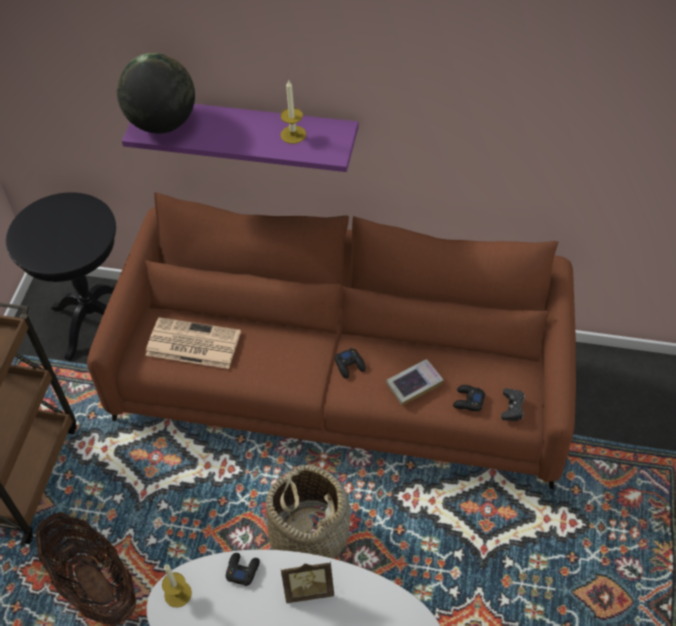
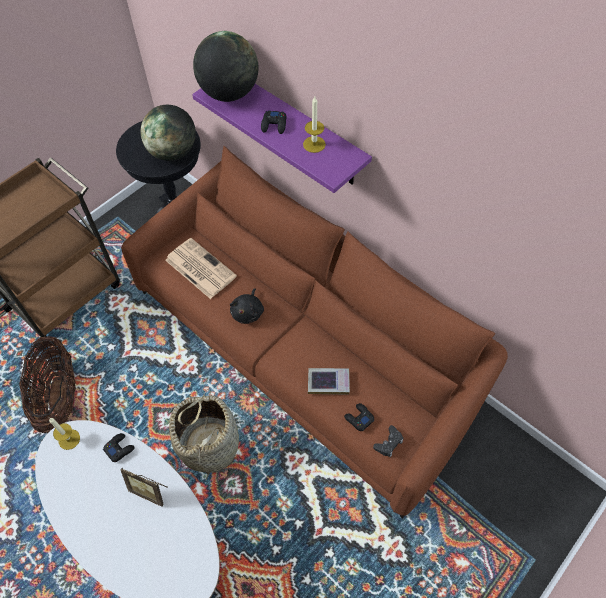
camera: 30 degrees right, 5 degrees up
(85, 230) = (173, 152): none -> globe
(280, 361) = (248, 312): none -> black plush toy
(350, 365) = (293, 342): black game controller -> black game controller (274, 125)

